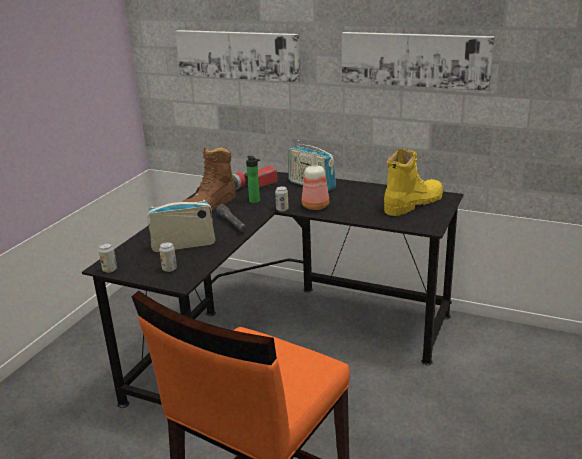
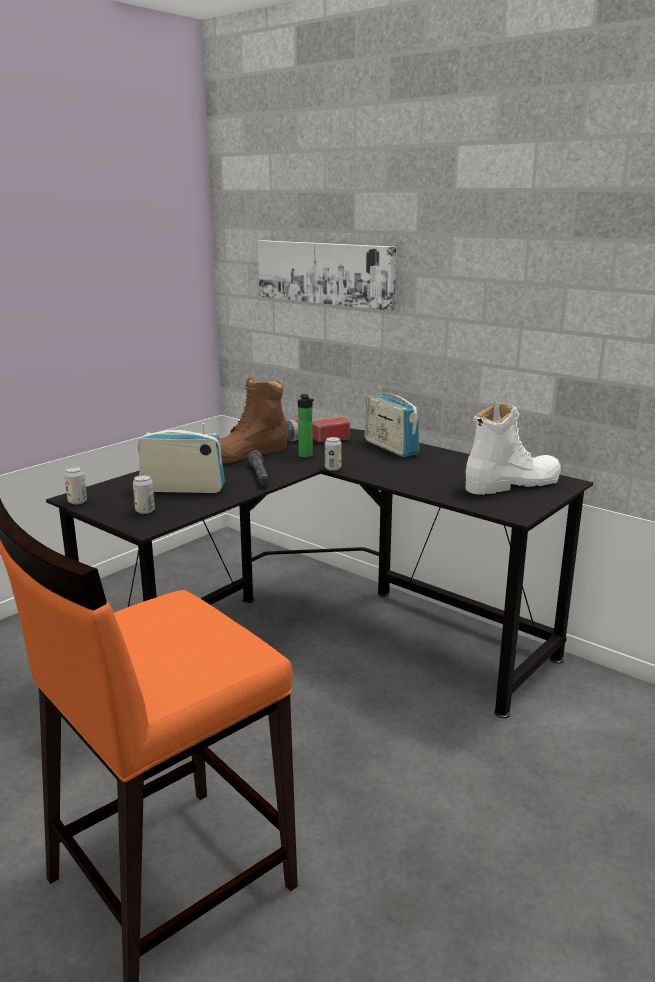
camera: 15 degrees right, 5 degrees down
(314, 206) = (376, 470): bottle -> none
(413, 203) = (511, 484): yellow boot -> white boot
(414, 59) = (539, 285): picture -> none

